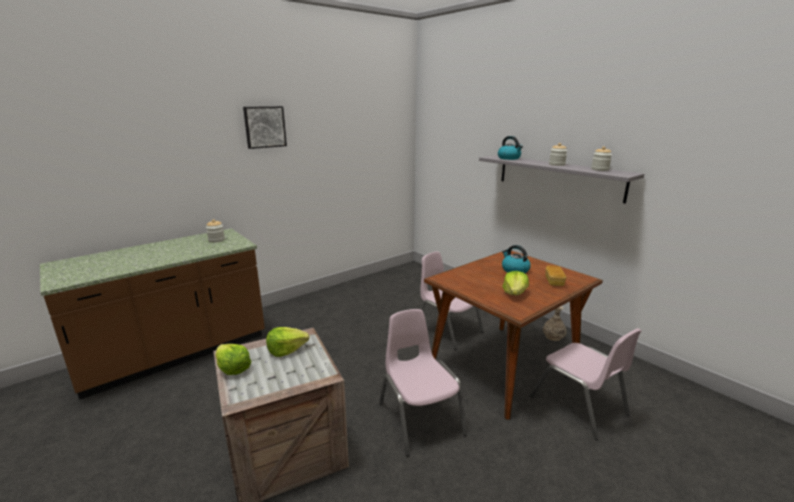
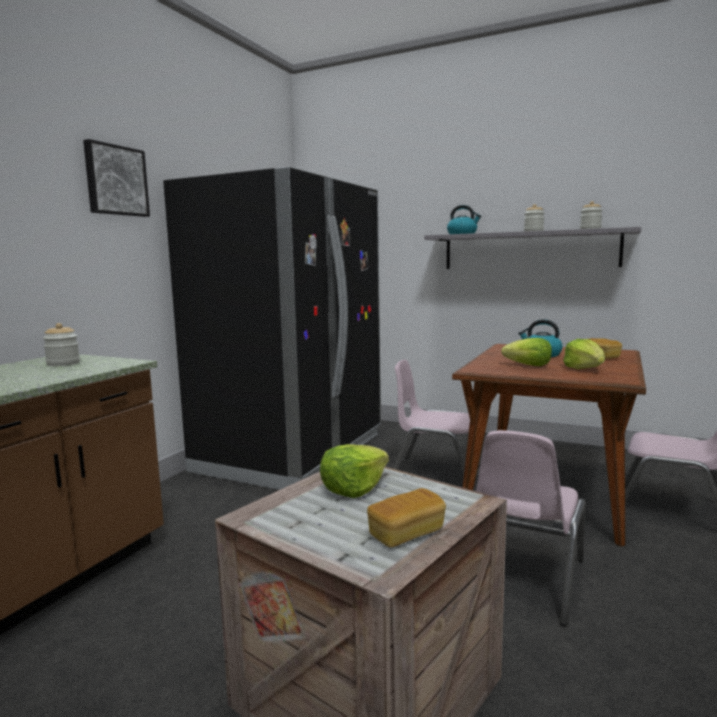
camera: 25 degrees left, 10 degrees down
(233, 368) = (297, 531): lettuce -> lettuce (528, 365)
(271, 385) = (406, 533): none -> bread
(377, 293) = (293, 453): none -> black fridge
(420, 418) = (522, 578): pink chair -> pink chair turned 105 degrees counterclockwise
(553, 336) = (562, 453): vase -> none

